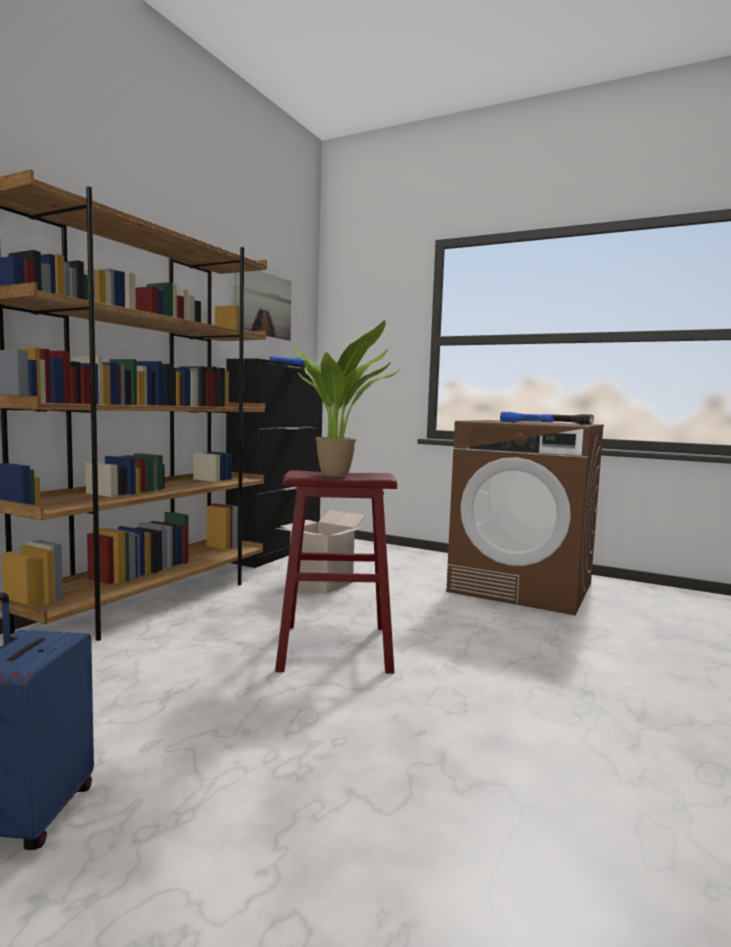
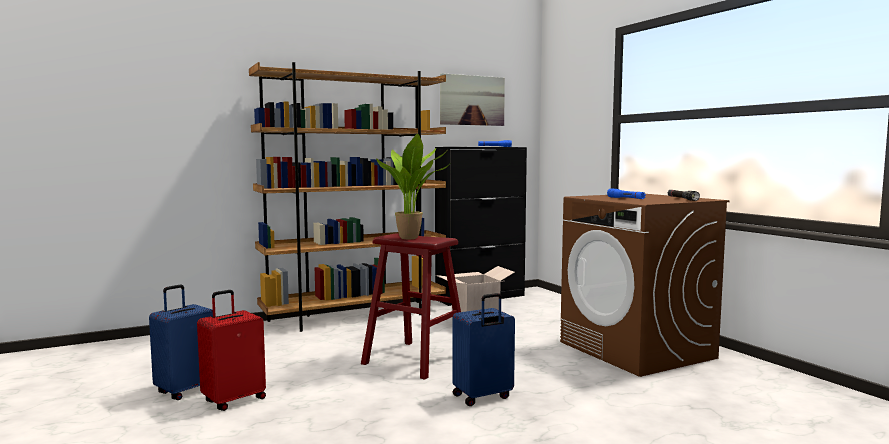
camera: 35 degrees right, 0 degrees up
(164, 803) = (234, 400): none -> red suitcase
(495, 679) = (482, 397): none -> blue suitcase

